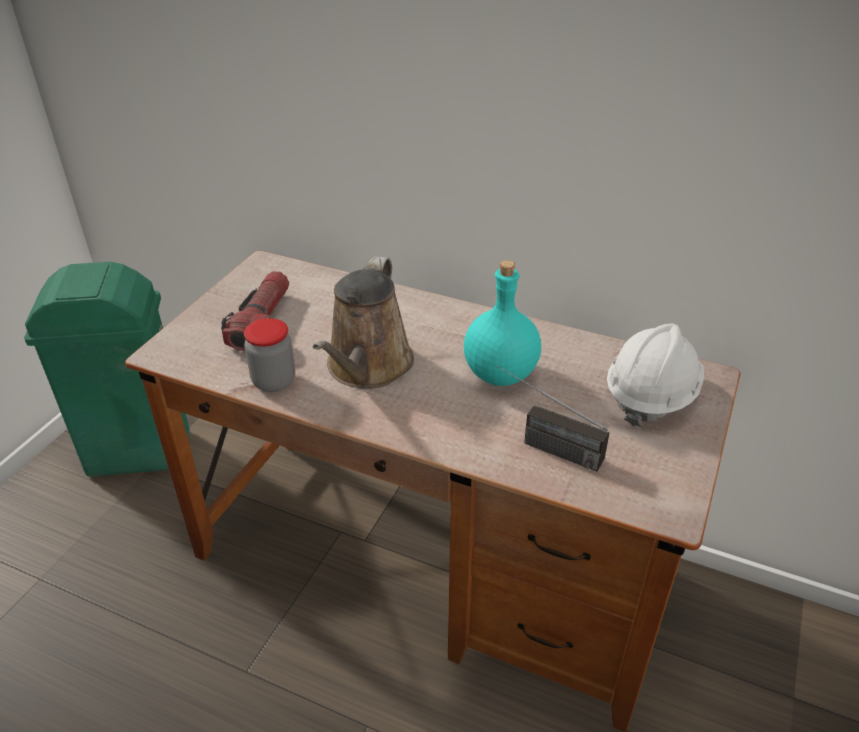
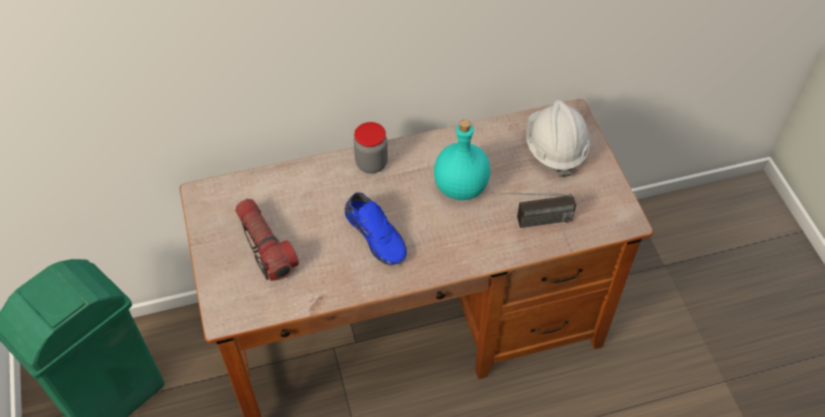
camera: 40 degrees left, 15 degrees up
(274, 381) = (330, 285): jar -> jar (371, 163)
(367, 367) = (377, 235): brown watering can -> blue shoe

